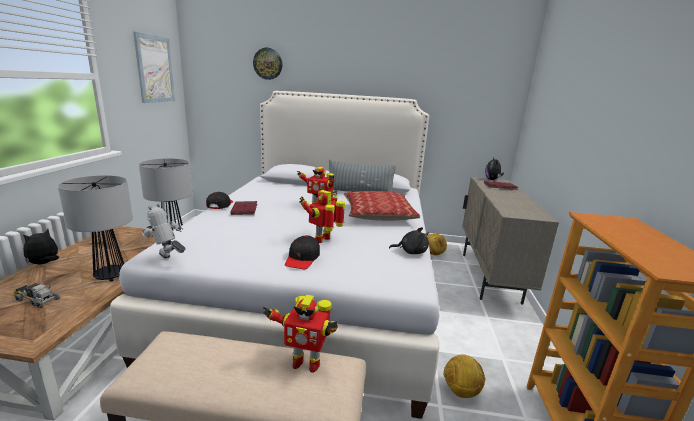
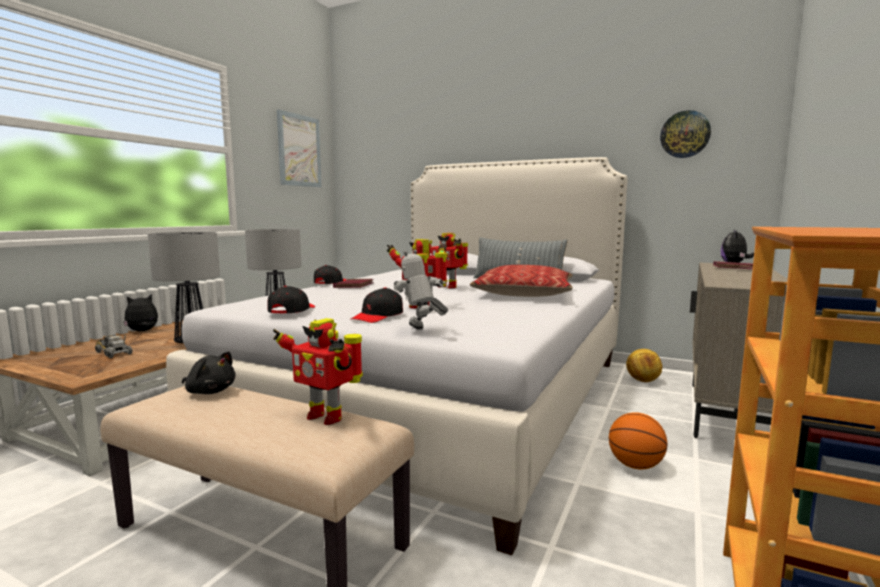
camera: 20 degrees right, 10 degrees down
(167, 260) = (229, 310): toy robot -> toy robot (421, 331)
(227, 257) = (292, 310): none -> black cap
(268, 63) = (422, 136): wall clock -> wall clock (685, 134)
(411, 252) = (533, 320): black plush toy -> black plush toy (210, 391)
(458, 329) = (635, 465): none -> basketball
(460, 391) = (596, 537): football -> none

